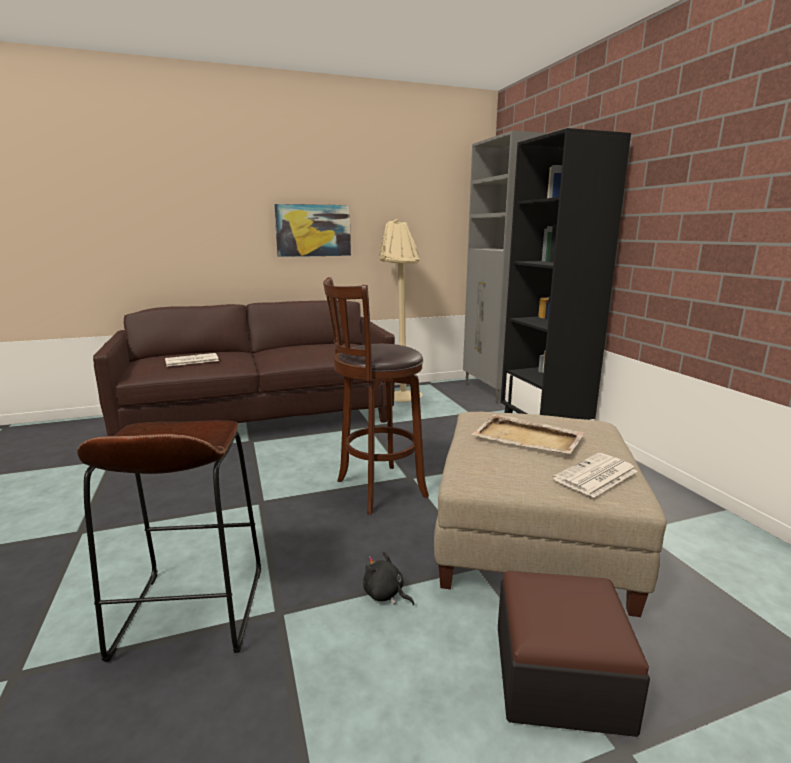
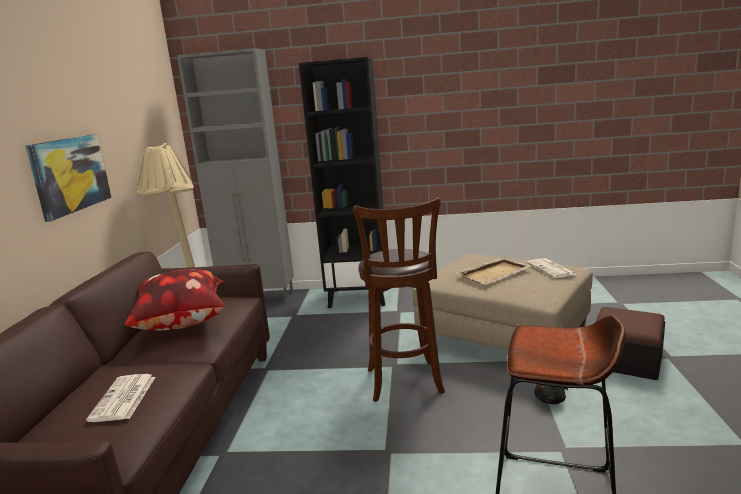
camera: 65 degrees left, 0 degrees up
(300, 351) = (183, 324): none -> pillow

